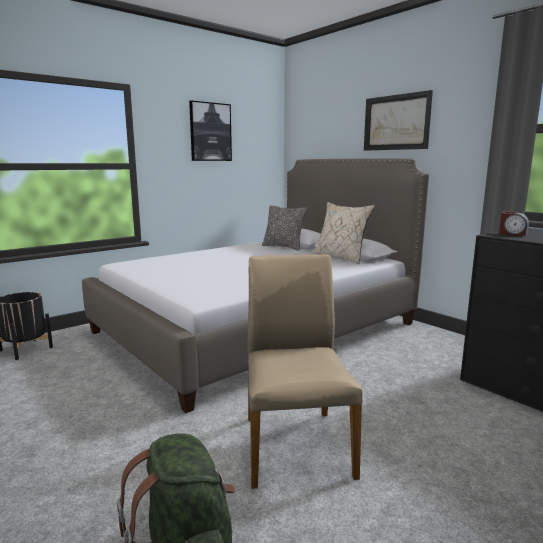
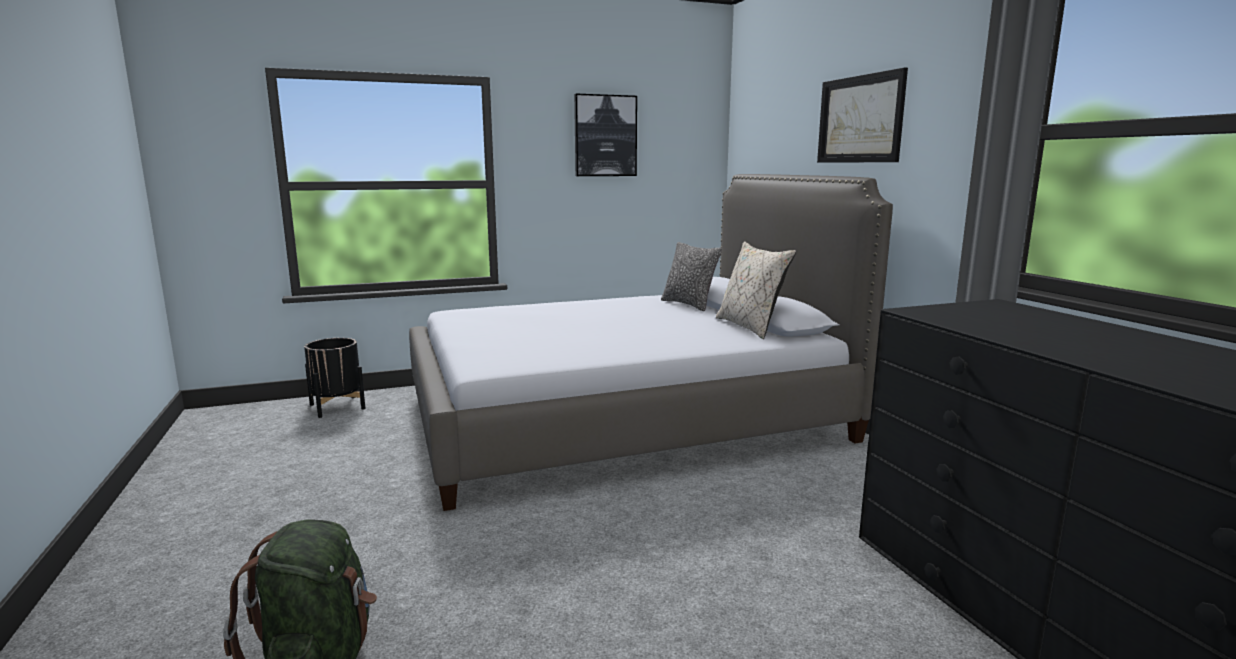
camera: 20 degrees right, 0 degrees up
(295, 444) = (539, 575): beige chair -> none
(512, 233) = (951, 310): alarm clock -> none

